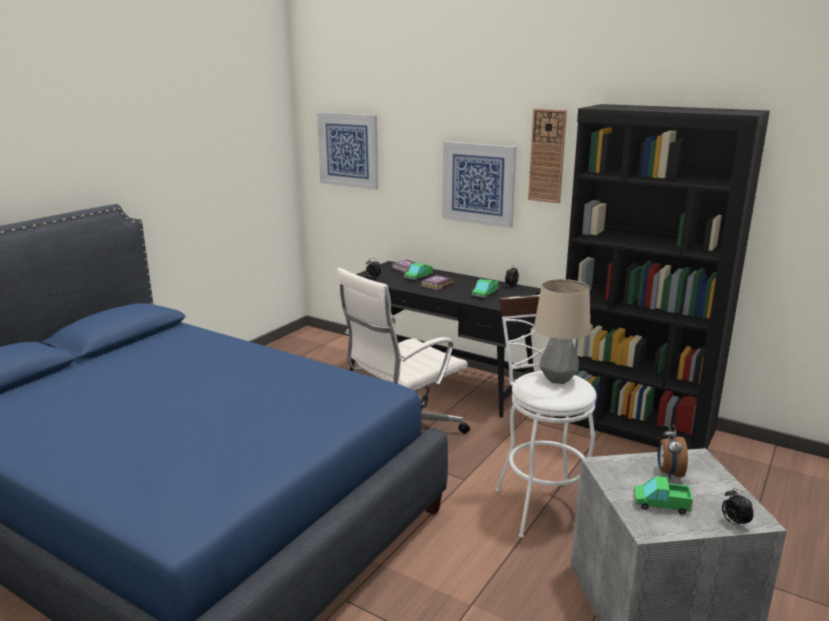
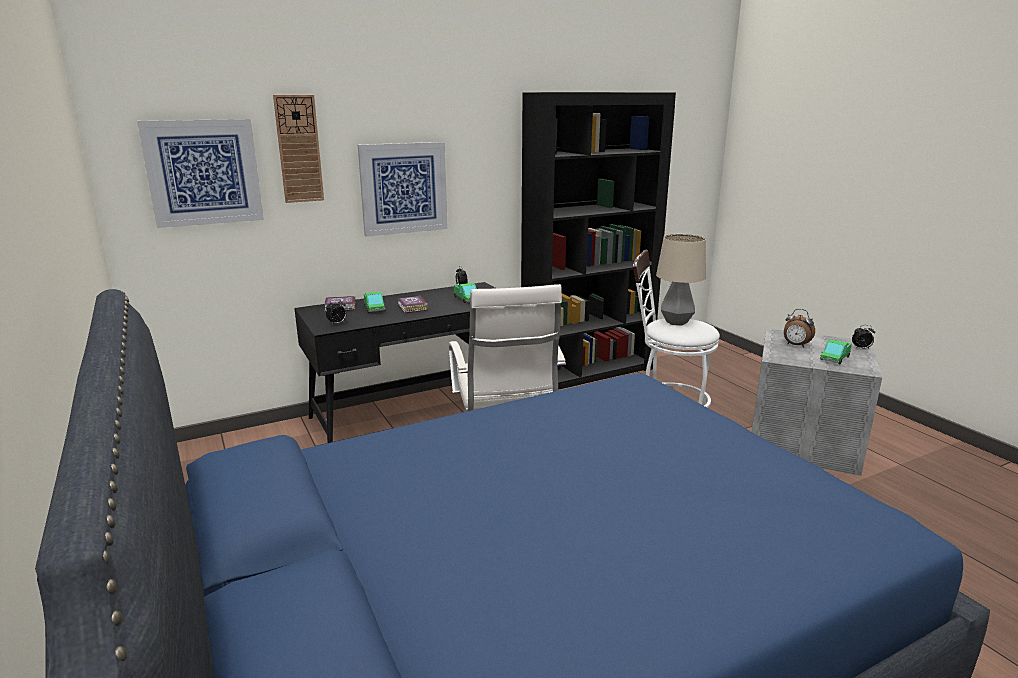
camera: 60 degrees left, 0 degrees up
(547, 156) = (475, 148): wall clock -> wall clock (299, 149)

